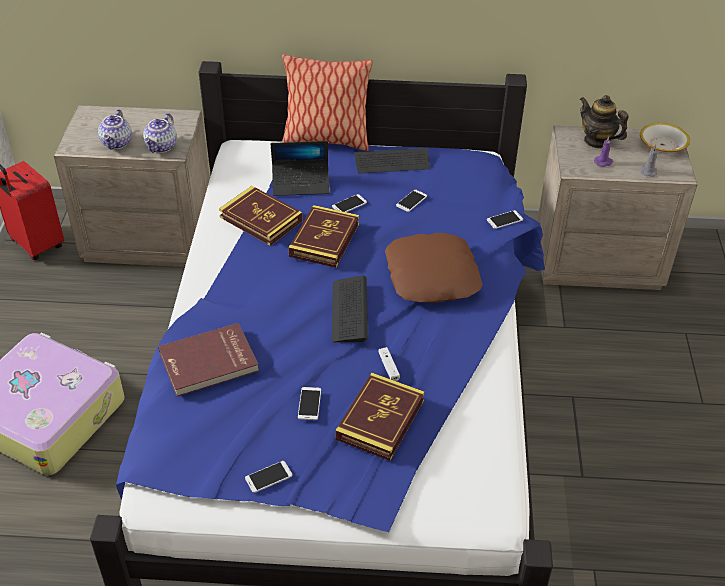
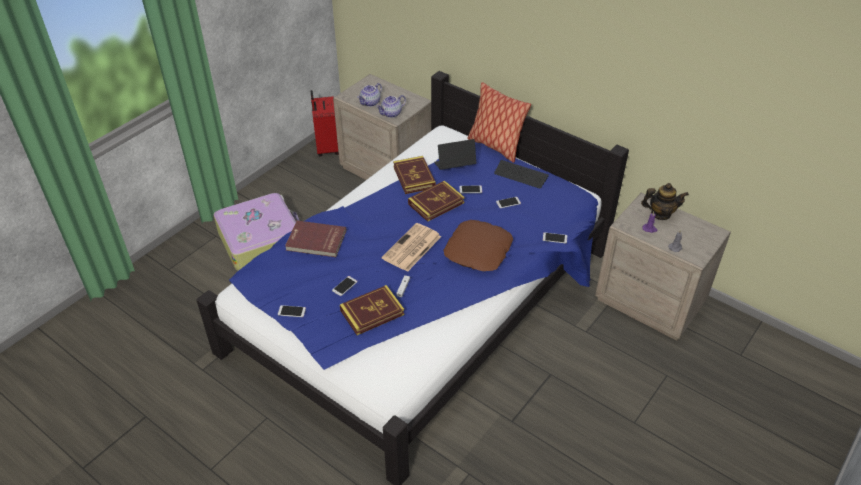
camera: 35 degrees right, 0 degrees up
(301, 184) = (454, 166): laptop -> laptop turned 135 degrees clockwise
(349, 311) = (411, 248): keyboard -> newspaper
(597, 141) = (660, 214): teapot -> teapot turned 105 degrees clockwise
(662, 145) = (705, 235): bowl -> none

